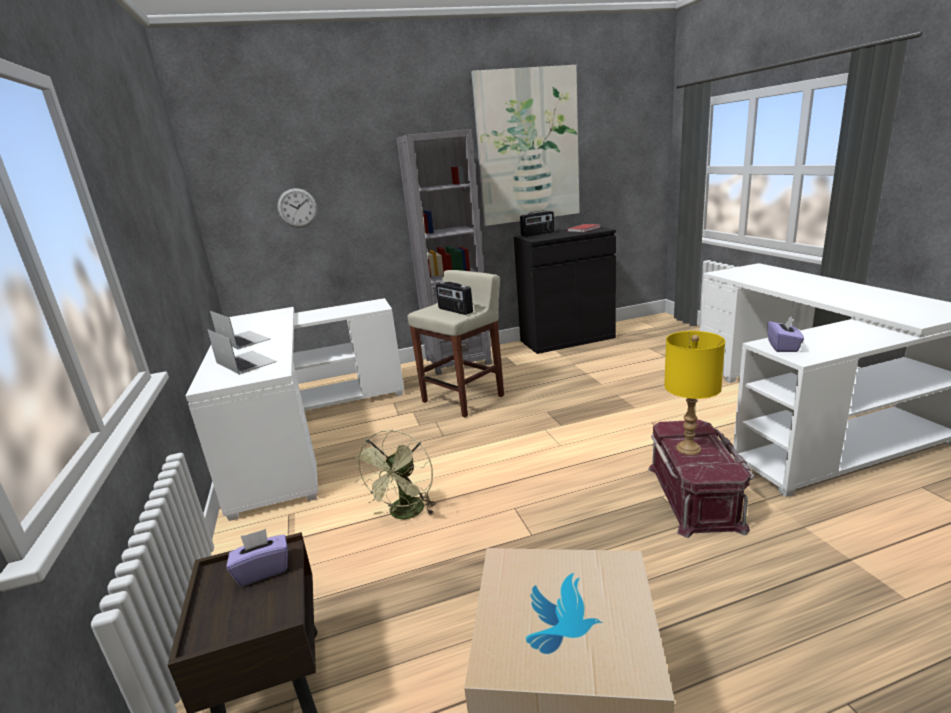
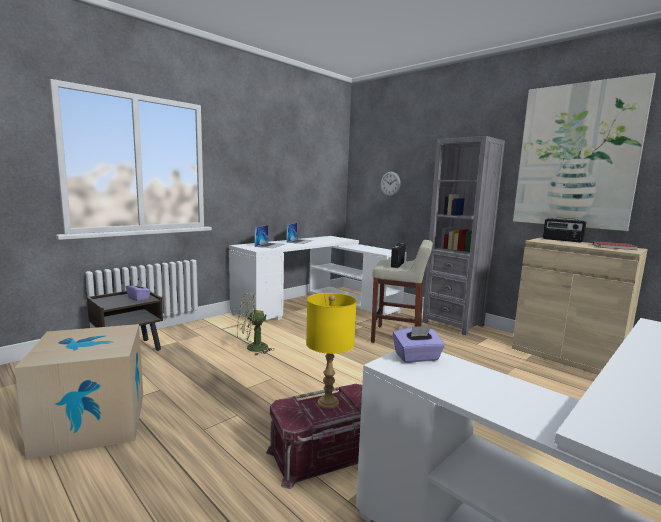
camera: 60 degrees right, 10 degrees down
(567, 339) = (566, 356): black cabinet -> beige cabinet

